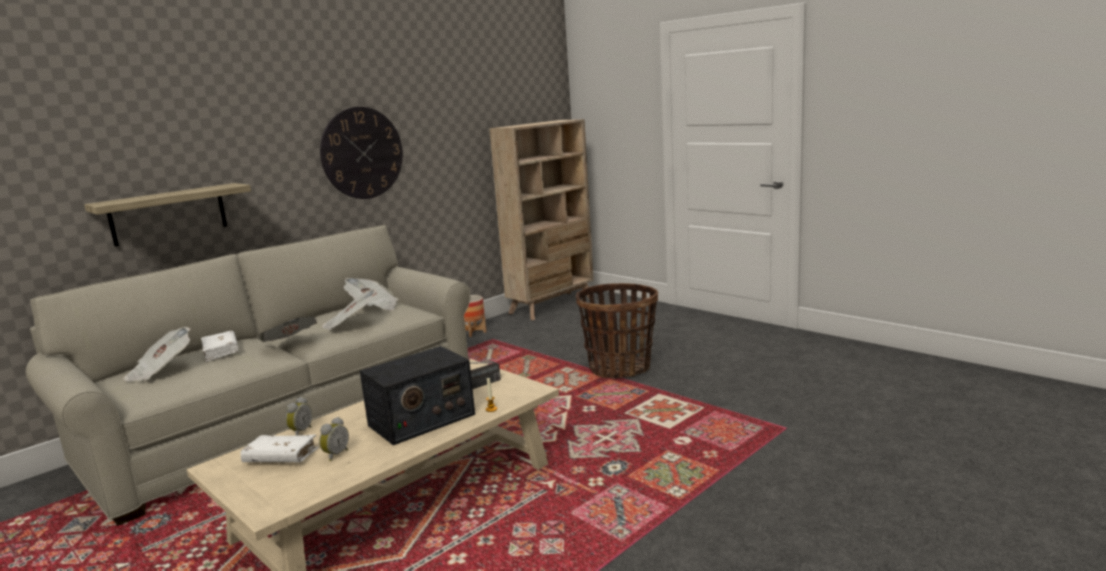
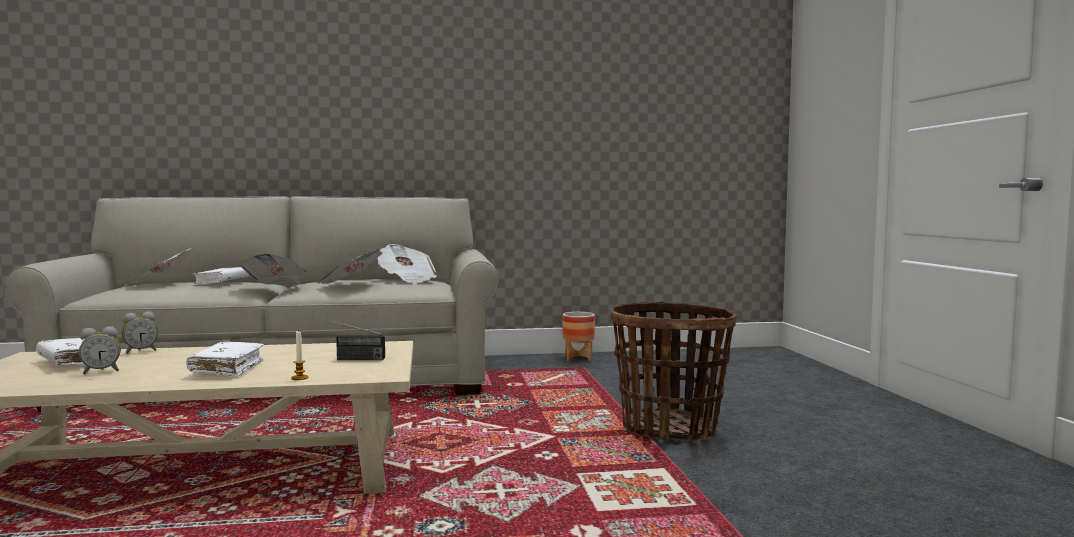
camera: 35 degrees right, 10 degrees down
(168, 214) = (249, 152): shelf -> none
(362, 153) = (469, 120): wall clock -> none
(421, 420) = (227, 369): radio -> white book
(552, 305) = (709, 355): beige bookcase -> none

